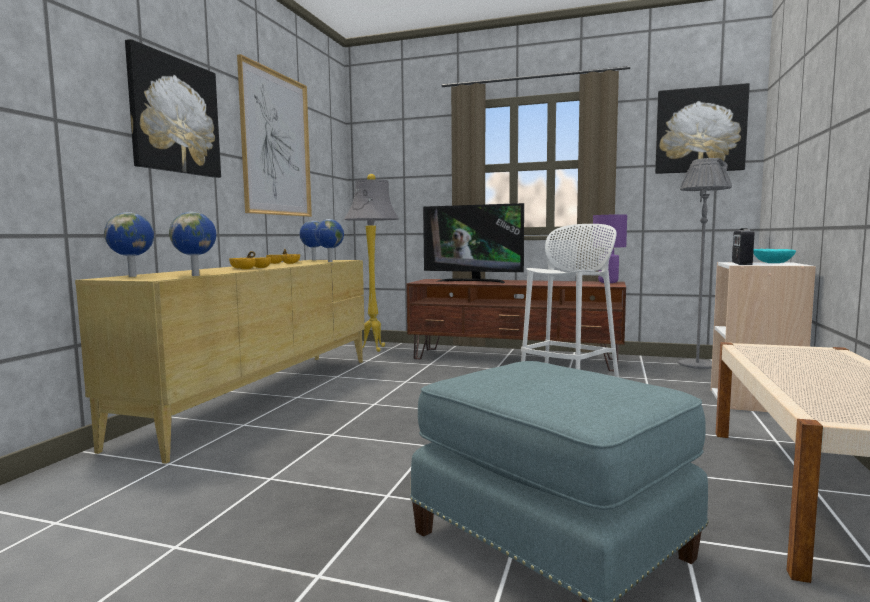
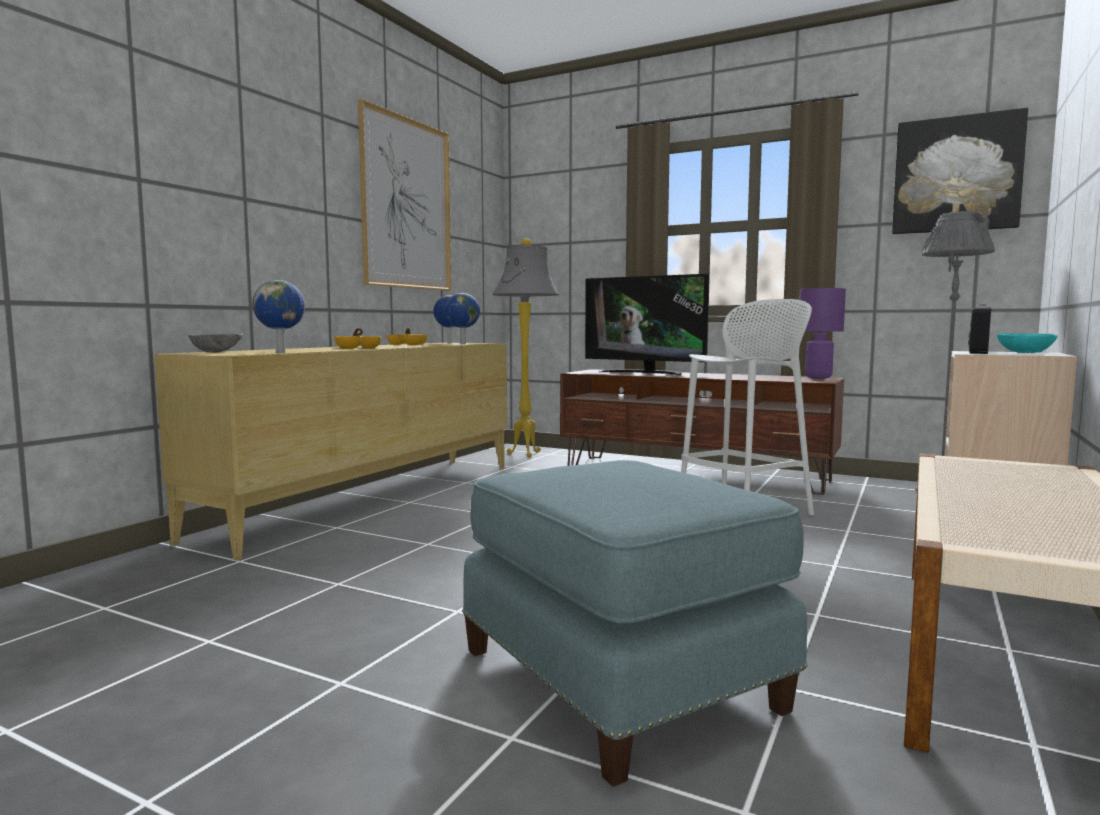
camera: 10 degrees right, 0 degrees up
(133, 276) = (217, 352): globe -> grey bowl
(174, 116) = (277, 173): picture -> none

